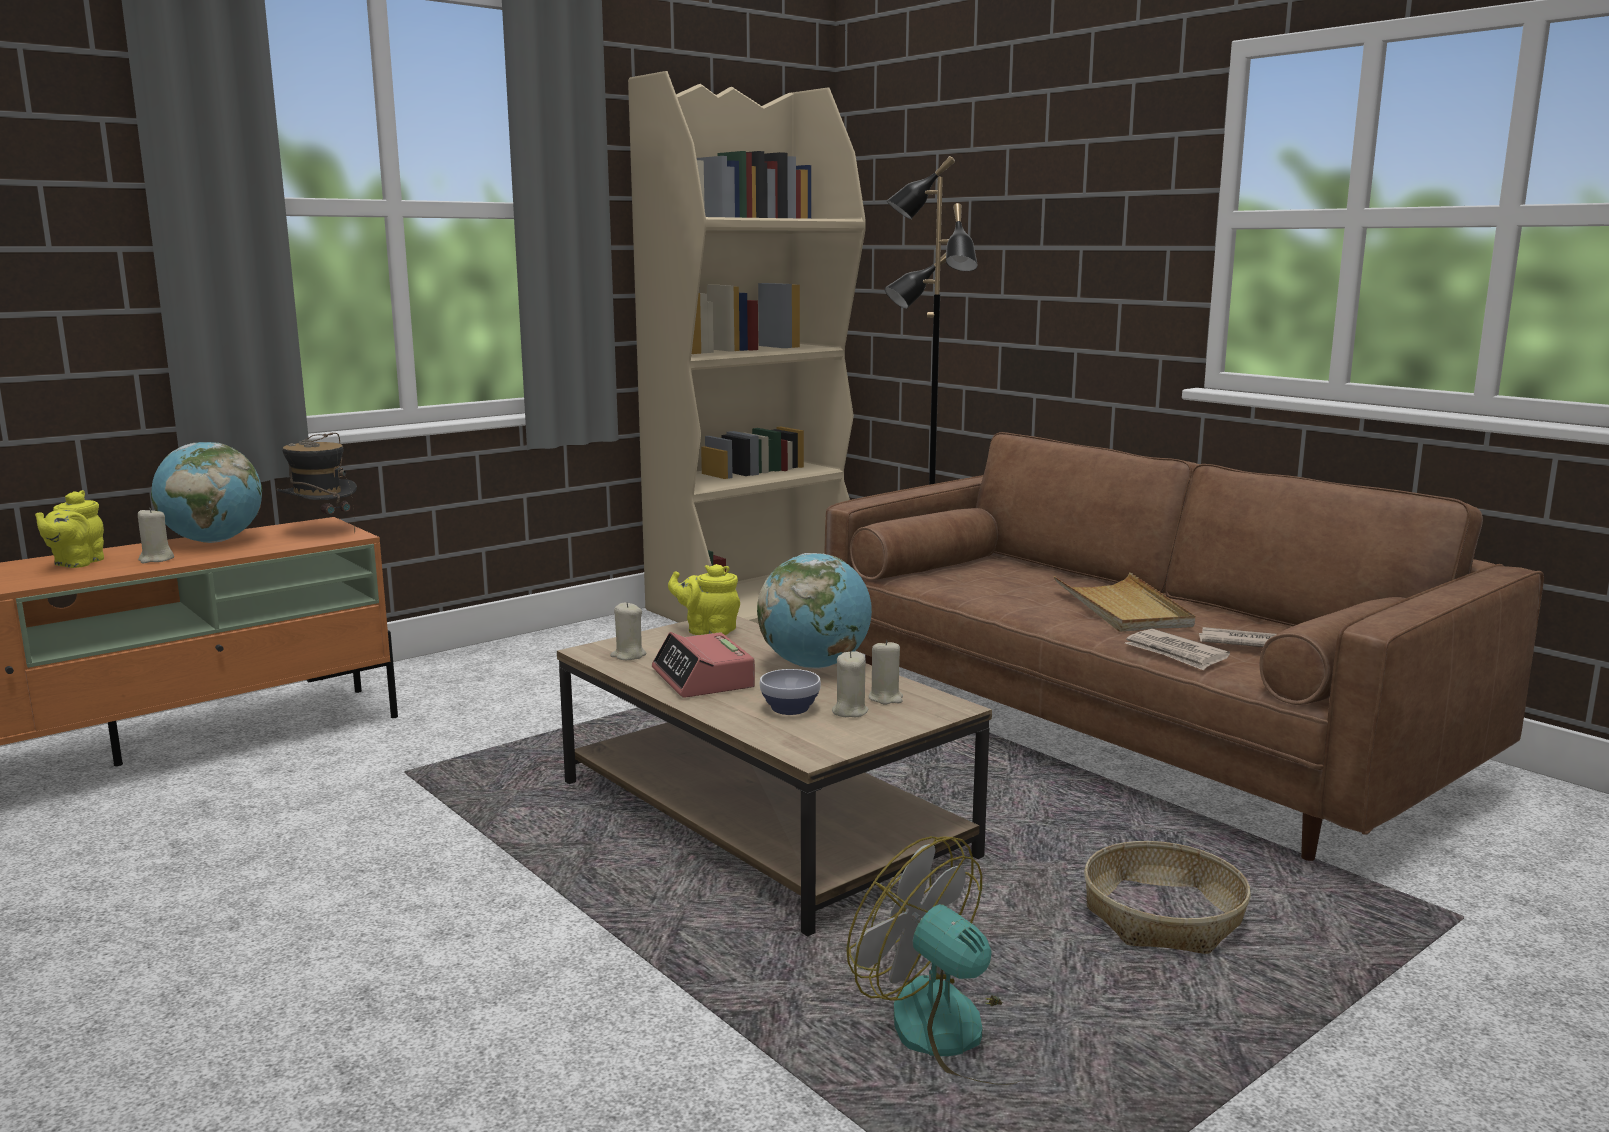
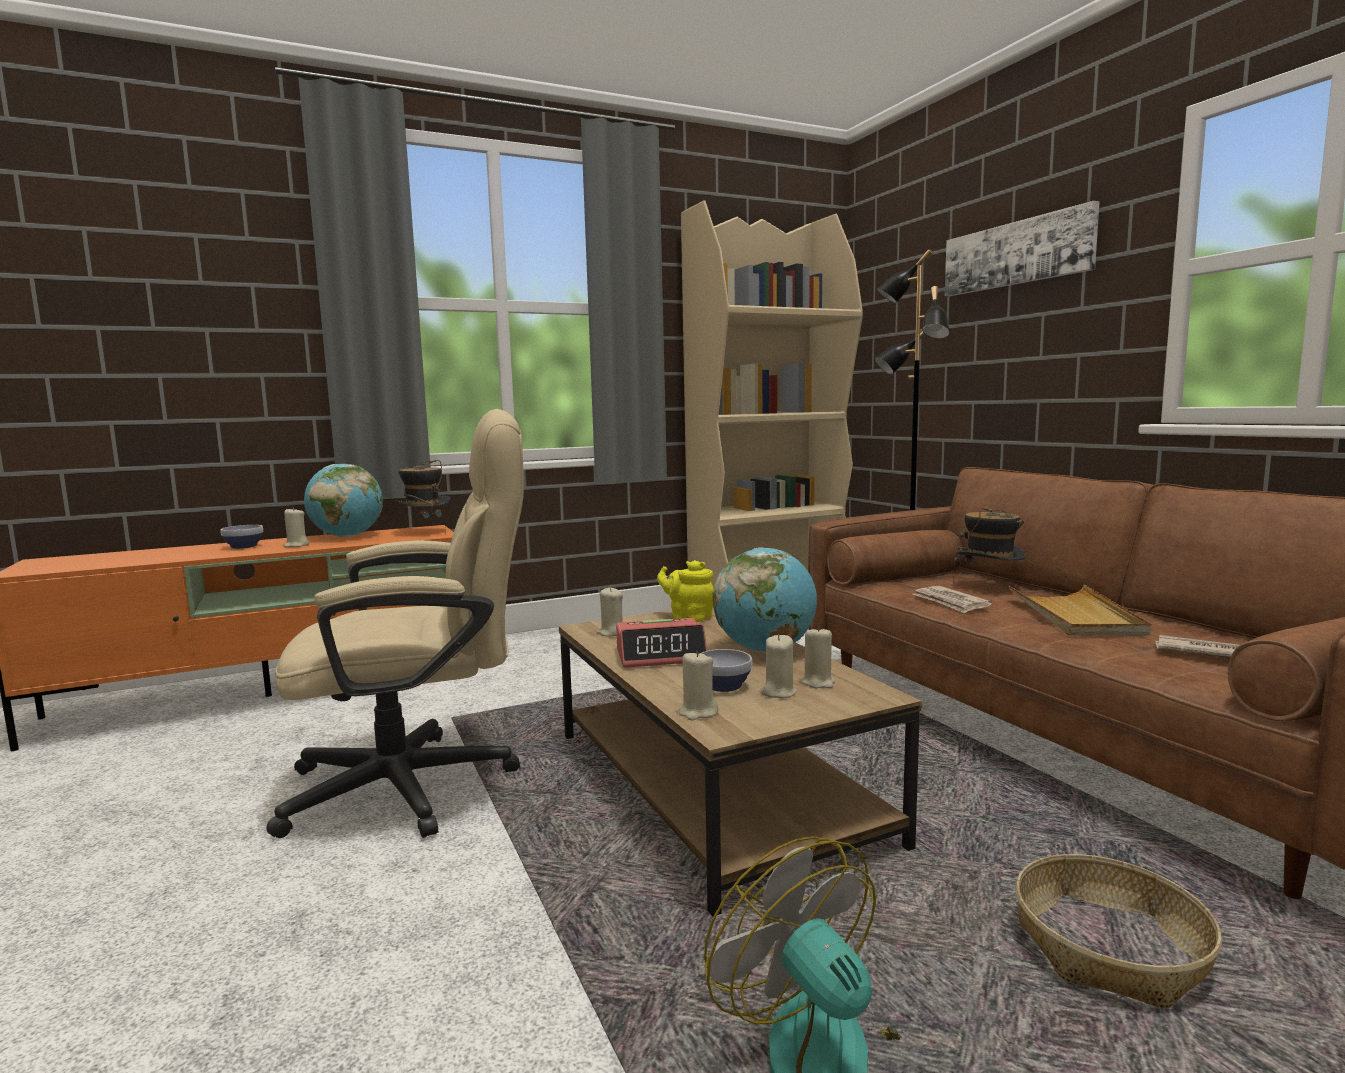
camera: 15 degrees right, 5 degrees down
(76, 563) = (244, 546): yellow teapot -> bowl
(417, 850) = (423, 784): none -> beige office chair
(703, 679) = (661, 655): alarm clock -> alarm clock turned 90 degrees counterclockwise
(777, 738) = (698, 713): none -> beige candle
(1030, 576) = (988, 586): none -> hat
(1052, 171) = (1017, 253): none -> picture
(1175, 653) = (1128, 658): newspaper -> newspaper (950, 602)

